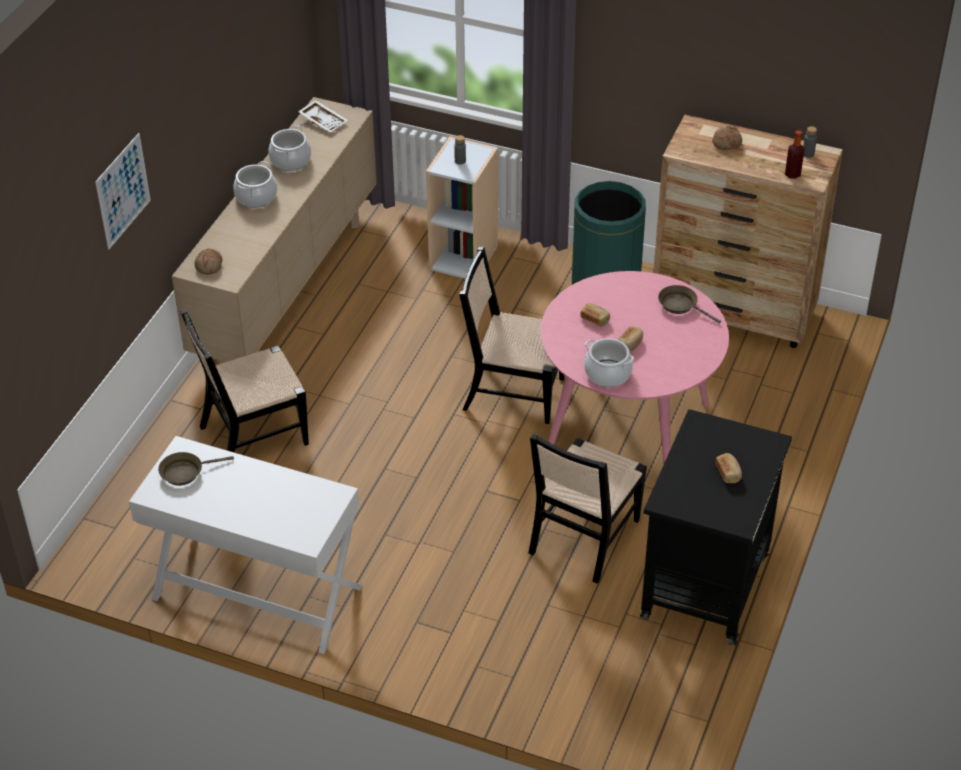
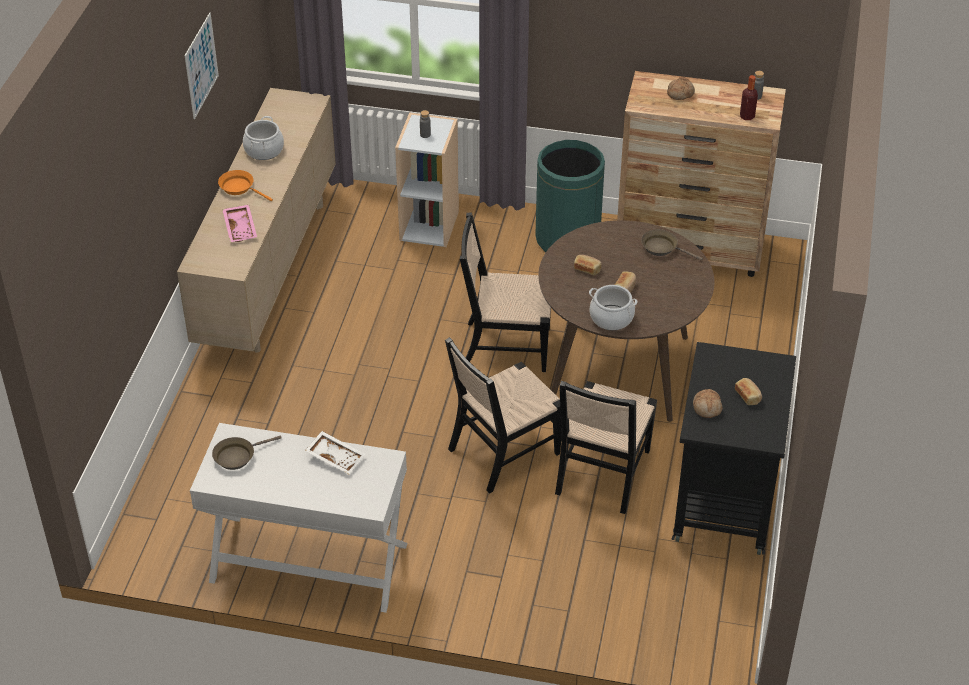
camera: 10 degrees left, 0 degrees up
(123, 191) = (138, 194): picture -> picture (201, 65)
(209, 266) = (211, 258): bread -> bread (707, 407)
(247, 238) = (241, 228): none -> pink tray
(253, 436) = (270, 416): chair -> chair (504, 452)
(256, 197) = (239, 188): cooking pot -> orange frying pan
(324, 121) = (286, 109): white tray -> white tray (336, 457)
(627, 430) = (619, 369): pink dining table -> brown dining table

